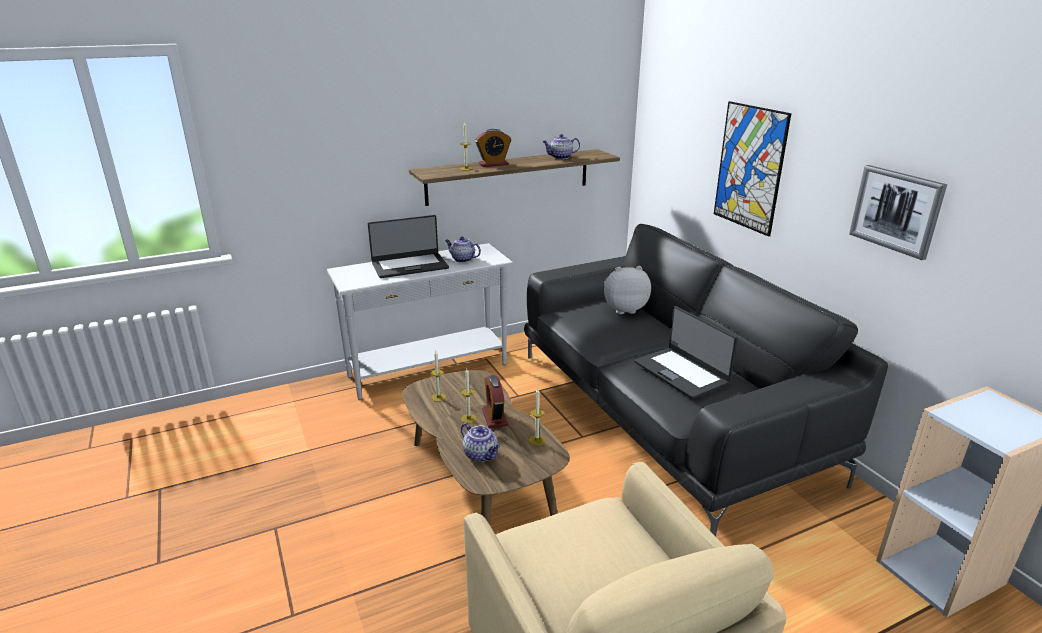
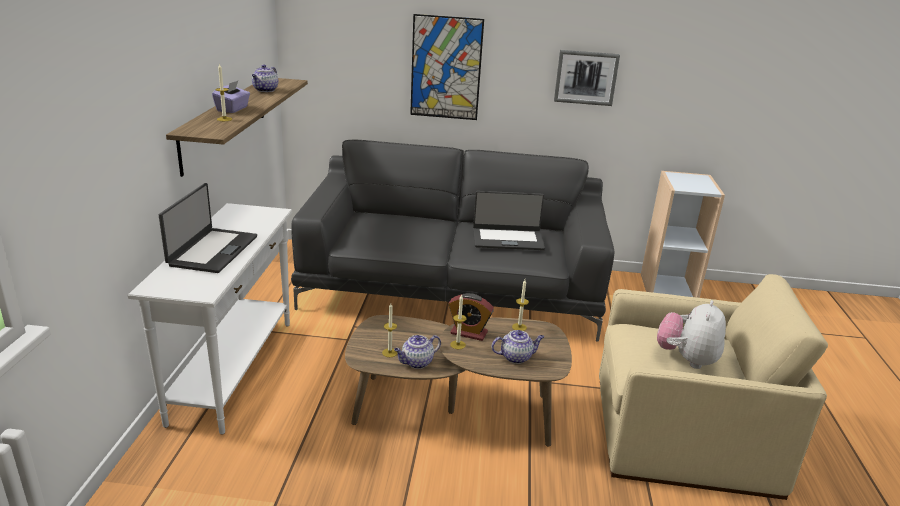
camera: 60 degrees left, 0 degrees up
(462, 259) = (246, 225): teapot -> teapot (416, 363)
(493, 164) = (233, 109): alarm clock -> purple tissue box
(624, 309) = (390, 218): plush toy -> plush toy (686, 359)

